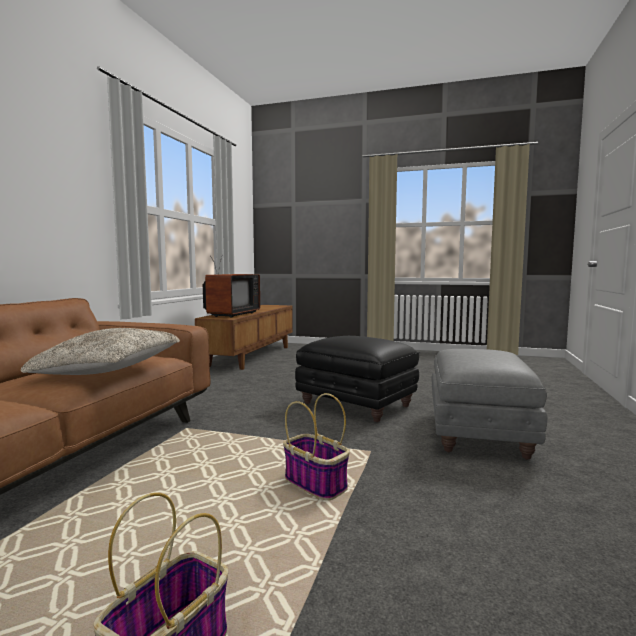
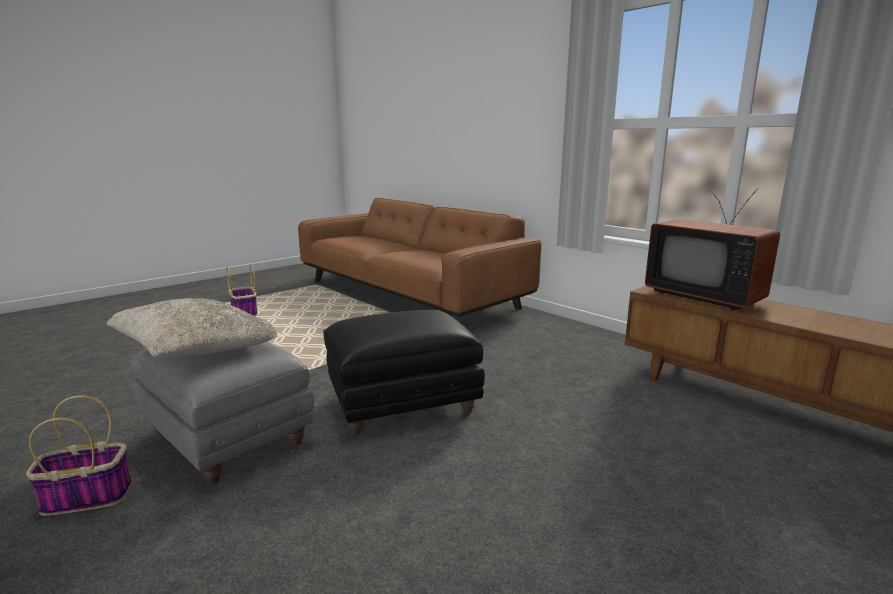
camera: 120 degrees right, 10 degrees up
(107, 371) = (409, 258): beige pillow -> beige pillow (197, 348)
(316, 484) = (288, 348): basket -> basket (85, 498)

